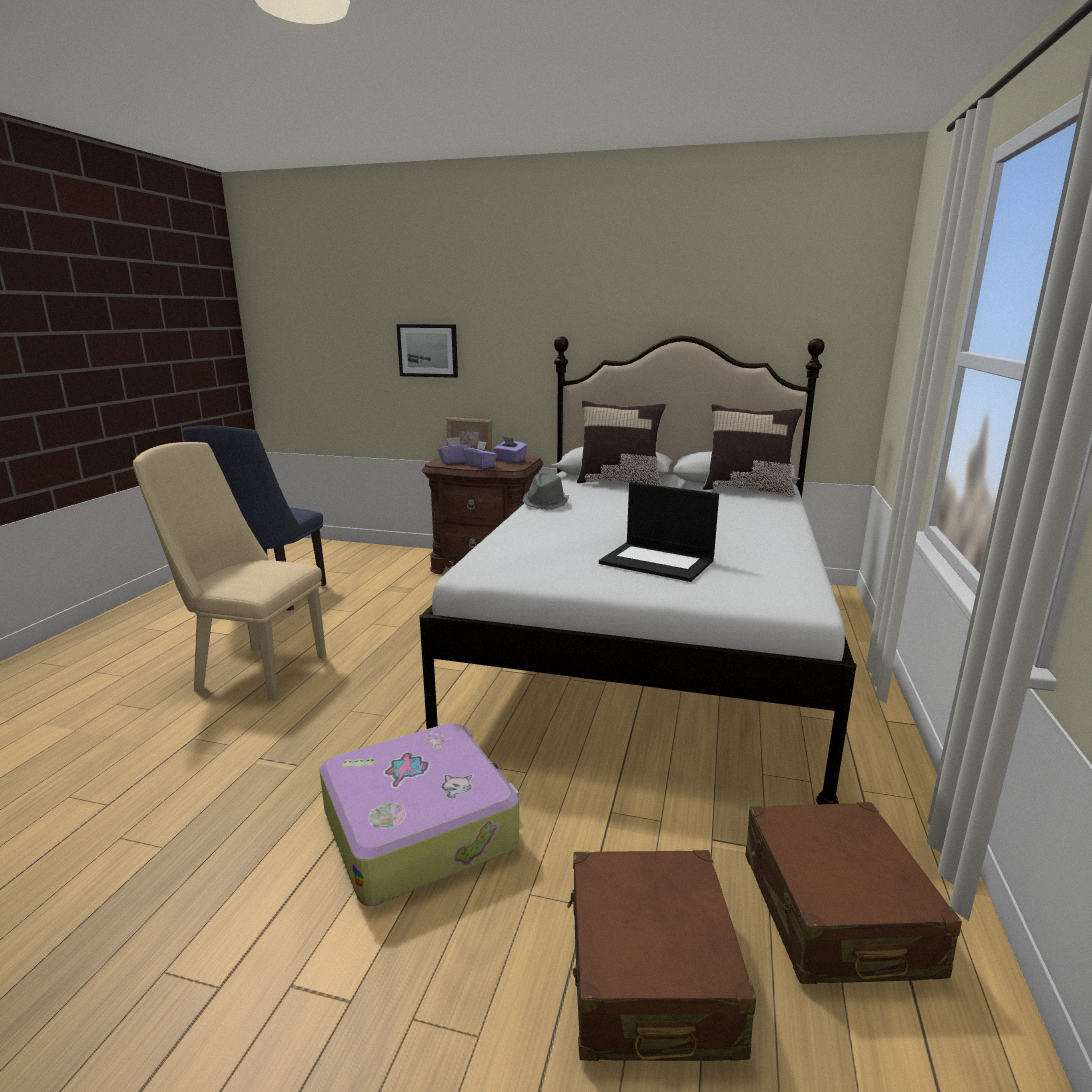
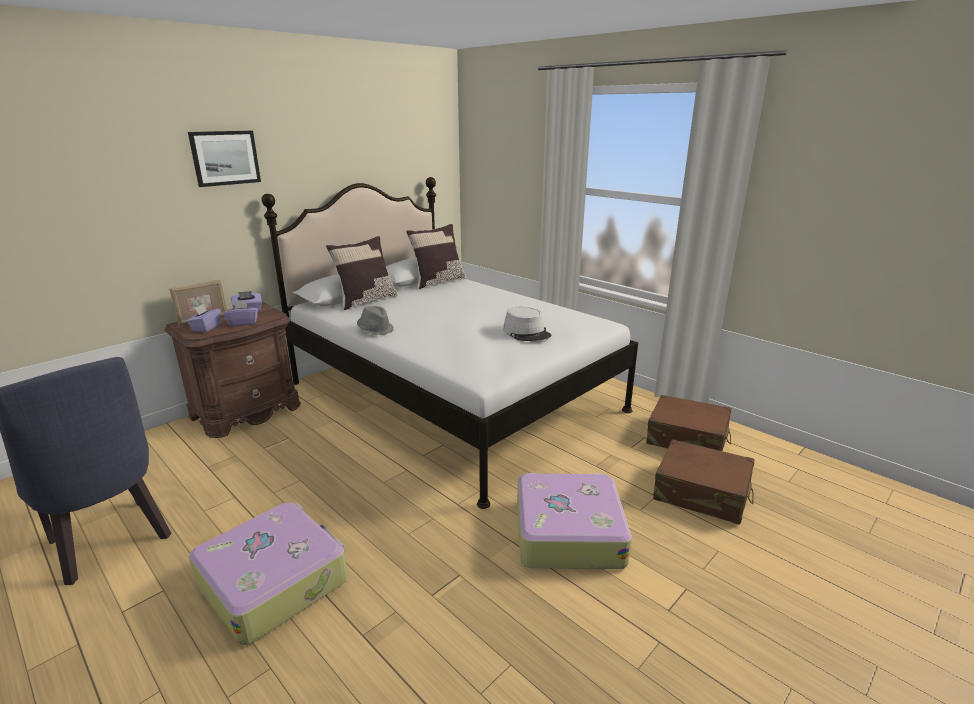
camera: 60 degrees left, 5 degrees up
(253, 670) = (274, 580): beige chair -> suitcase
(428, 350) = (118, 224): picture -> picture (225, 158)
(658, 562) = (527, 332): laptop -> grey hat

